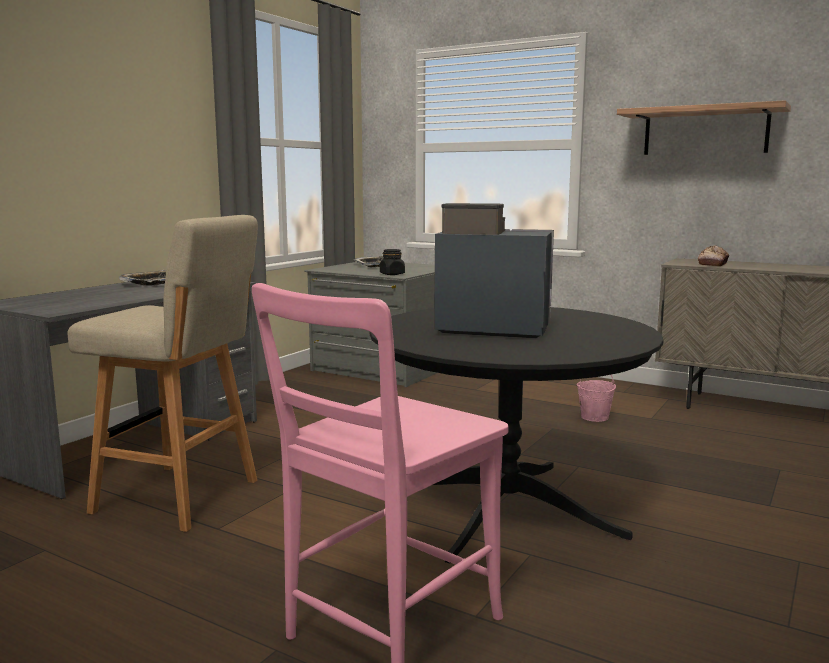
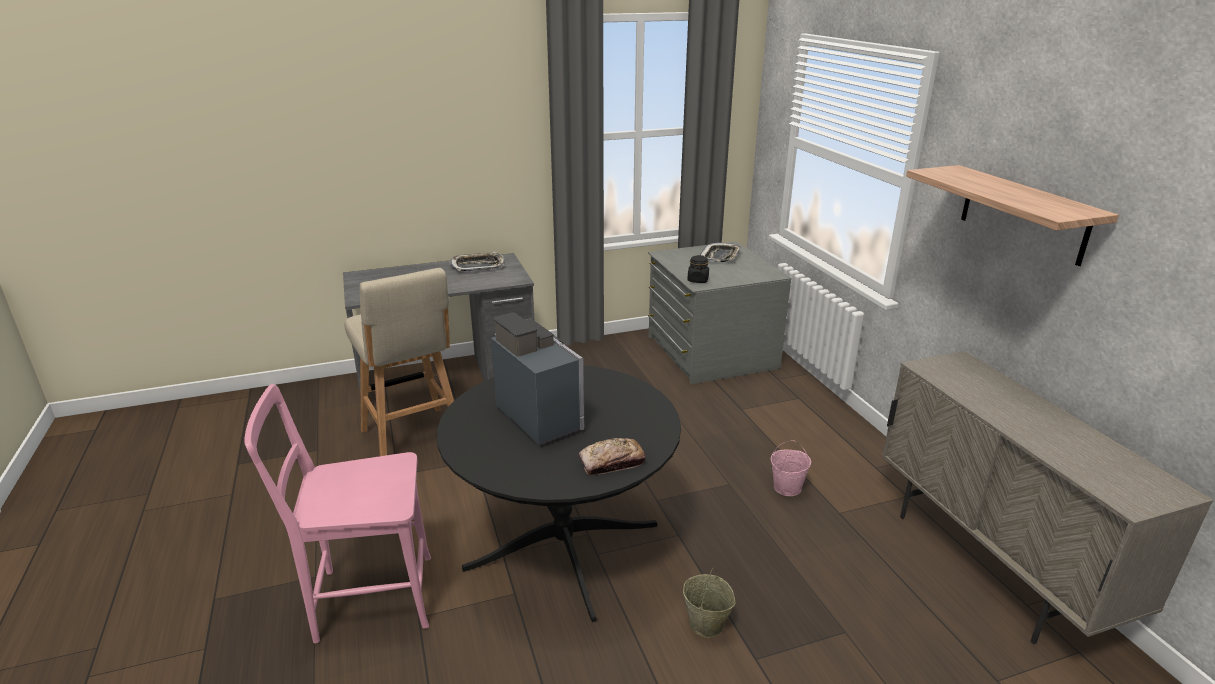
camera: 40 degrees right, 15 degrees up
(704, 503) = (707, 624): none -> beige bucket
(713, 264) = (961, 381): bread -> bread (612, 462)

